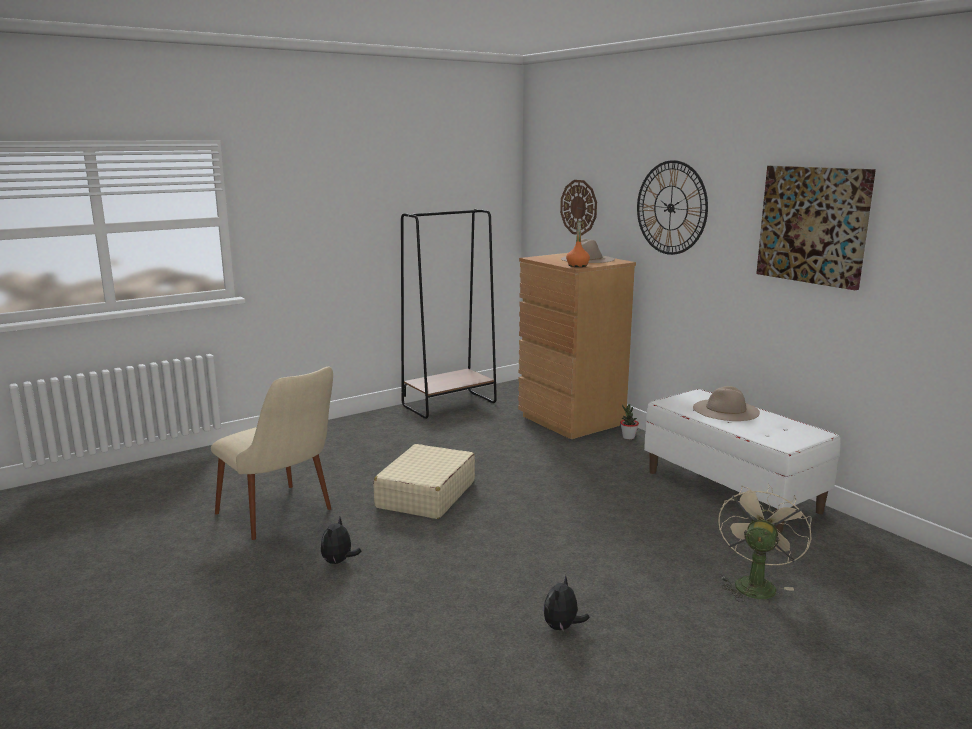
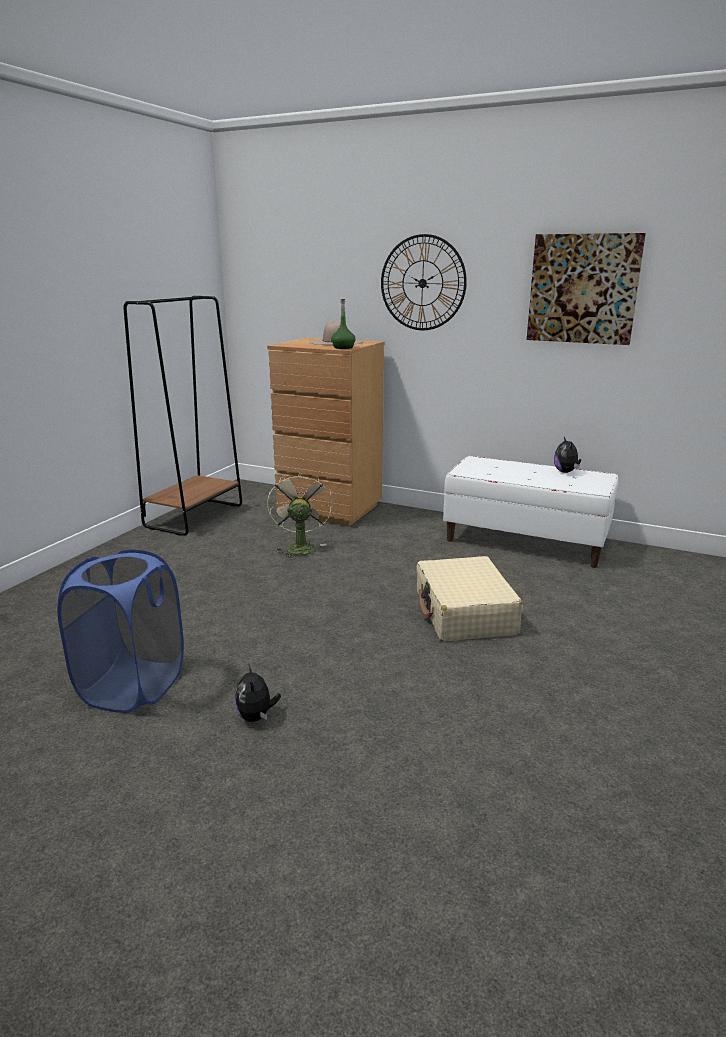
camera: 30 degrees left, 5 degrees up
(283, 517) = (133, 686): beige chair -> blue laundry basket
(425, 494) = (271, 614): beige suitcase -> beige suitcase (464, 613)
(562, 627) = (542, 706): plush toy -> plush toy (566, 472)
(577, 266) = (343, 347): orange bottle -> green bottle
(579, 207) = (305, 290): wall clock -> none
(628, 437) = (396, 514): potted plant -> none
(725, 410) = (514, 469): beige hat -> none
(755, 583) = (628, 614): beige fan -> beige fan (300, 547)

